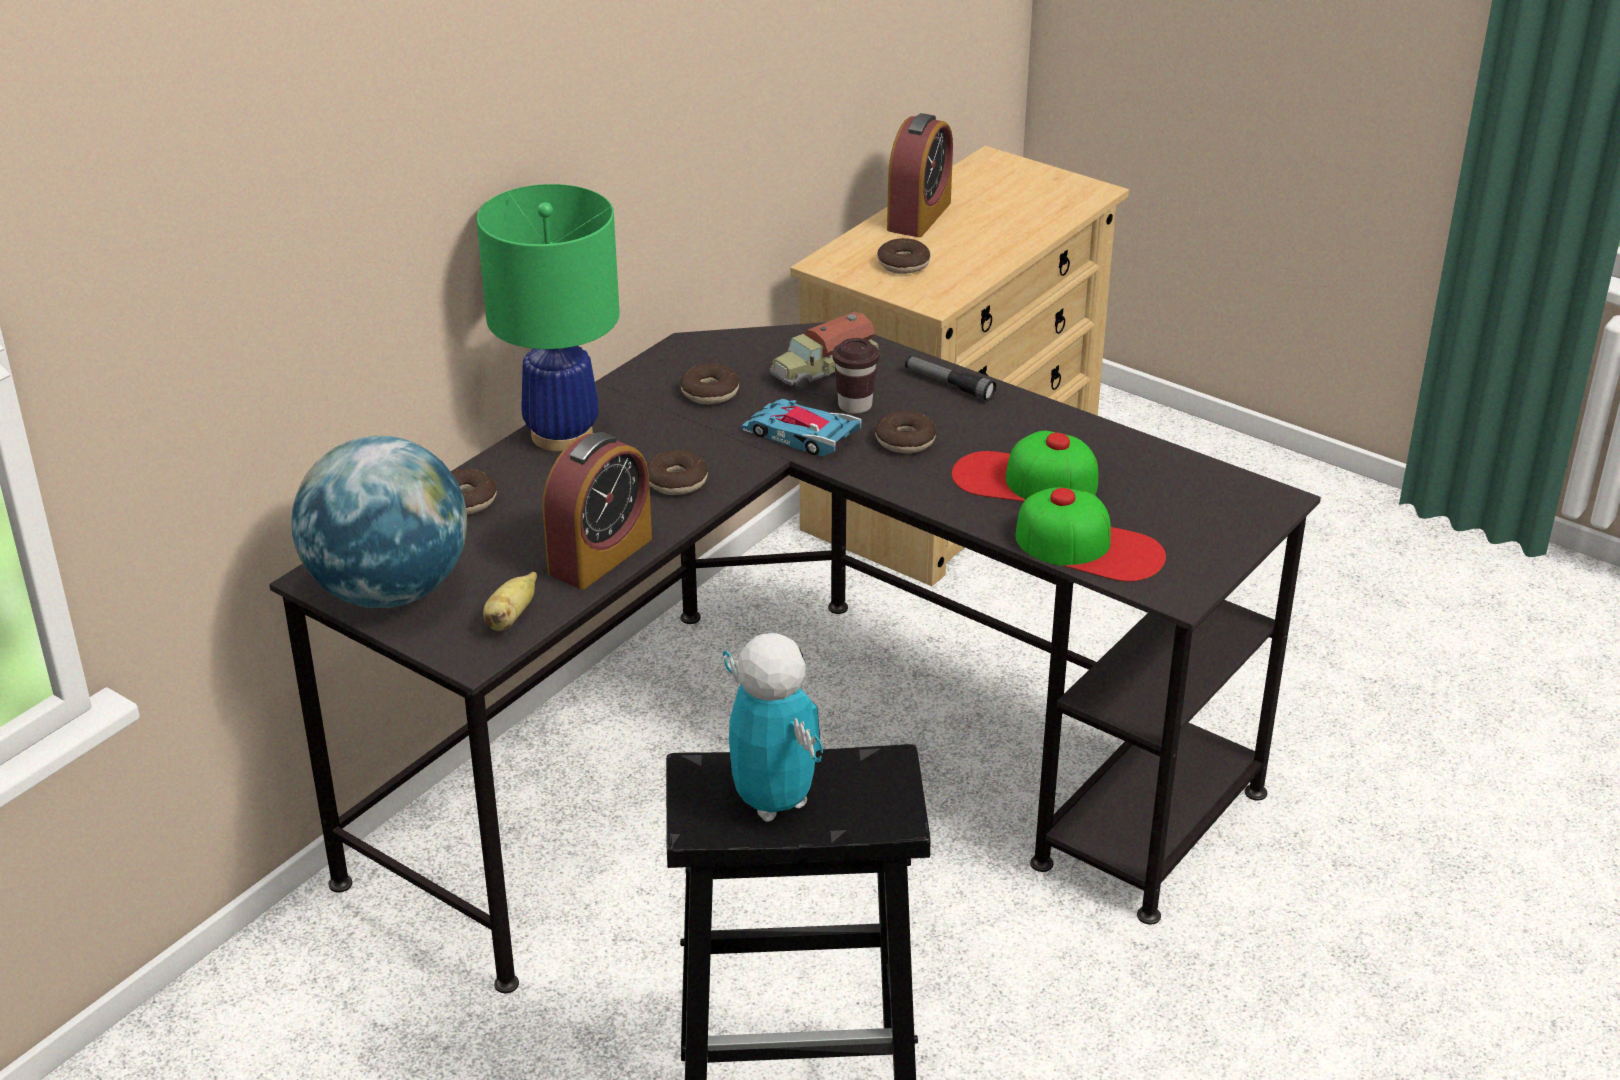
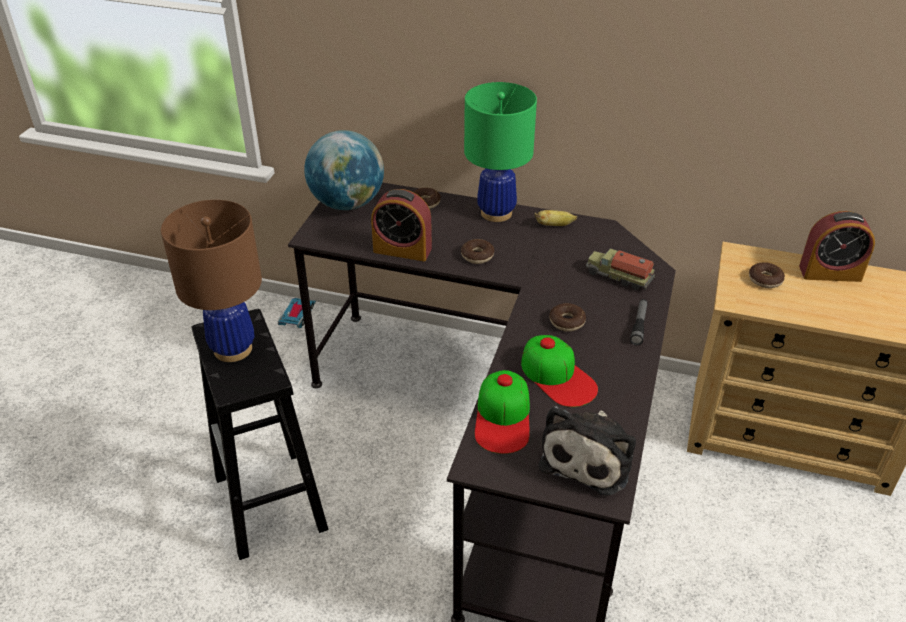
camera: 70 degrees right, 5 degrees up
(511, 618) = (342, 239): banana -> banana (554, 225)
(709, 392) = (566, 245): donut -> none
(773, 801) = (233, 349): toy robot -> brown table lamp
(800, 434) = (547, 284): toy car -> toy car (297, 315)
(855, 405) = (590, 296): brown cup -> none
(1024, 479) = (558, 376): cap -> cap turned 150 degrees clockwise
(1198, 495) = (589, 457): none -> plush toy

